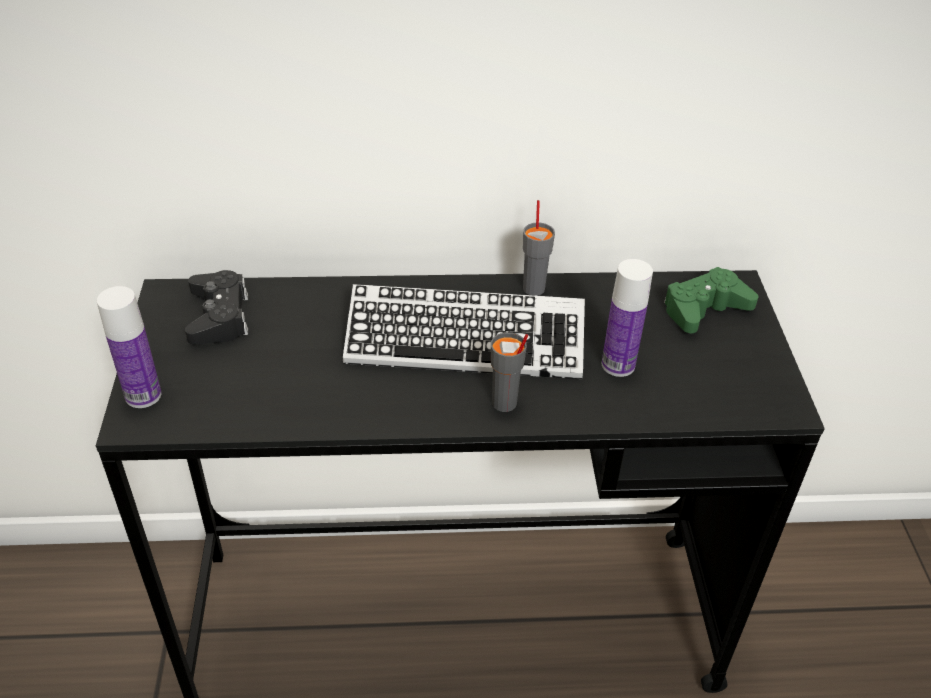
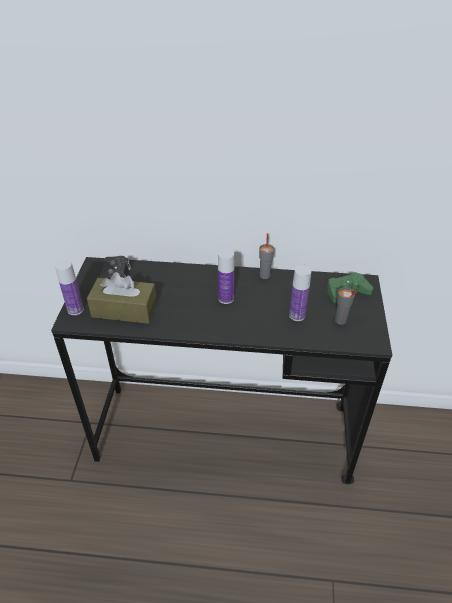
camera: 10 degrees right, 0 degrees up
(253, 386) = (124, 310): none -> brown tissue box
(465, 343) = (226, 298): keyboard -> bottle
(504, 403) = (238, 328): grey cup -> grey cup (340, 320)

